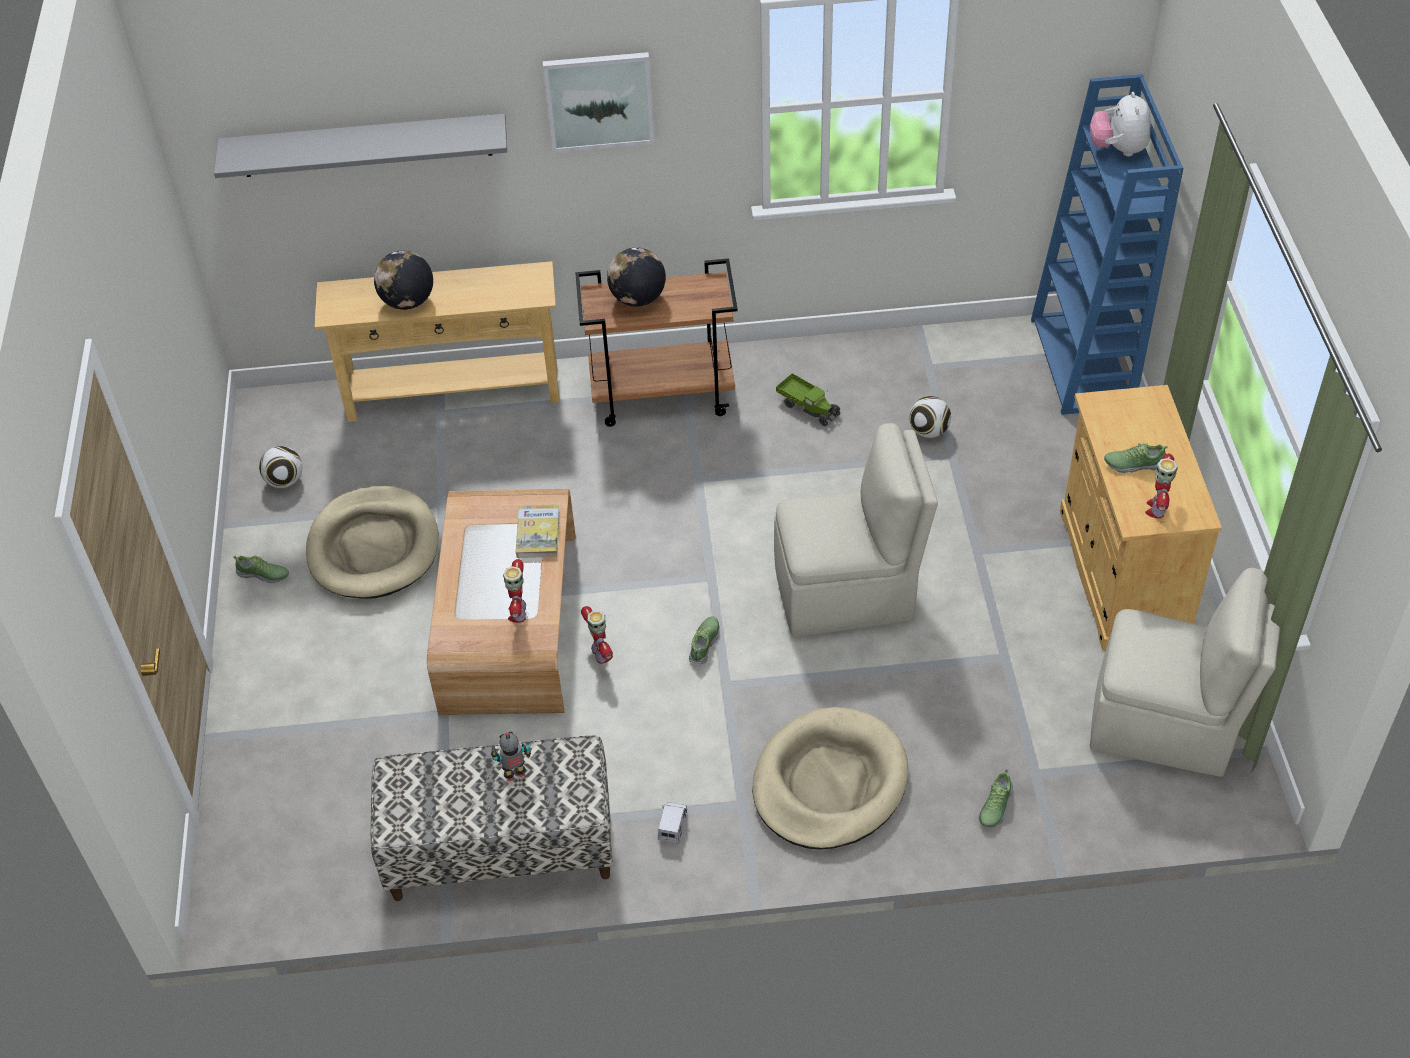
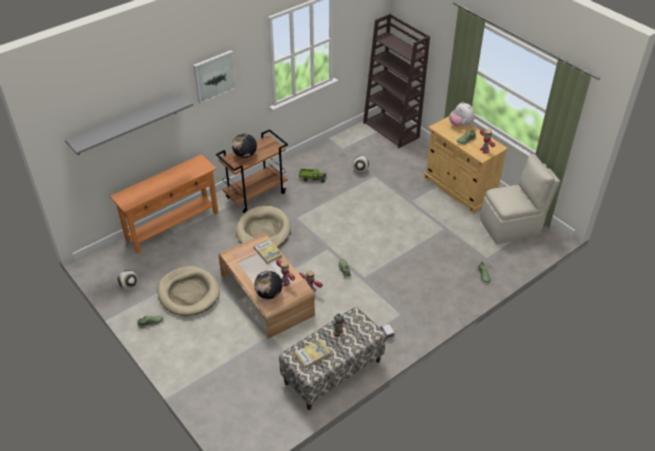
camera: 35 degrees left, 5 degrees down
(407, 302) = (155, 188): globe -> globe (269, 294)
(431, 792) = (312, 355): none -> book
(453, 393) = (172, 226): beige console table -> orange console table
(829, 783) = (426, 294): beige dog bed -> beige dog bed (263, 231)
(848, 593) = (379, 232): beige chair -> none
(1083, 363) = (391, 130): blue bookcase -> brown bookcase
(1118, 149) = (393, 42): plush toy -> plush toy (460, 125)

